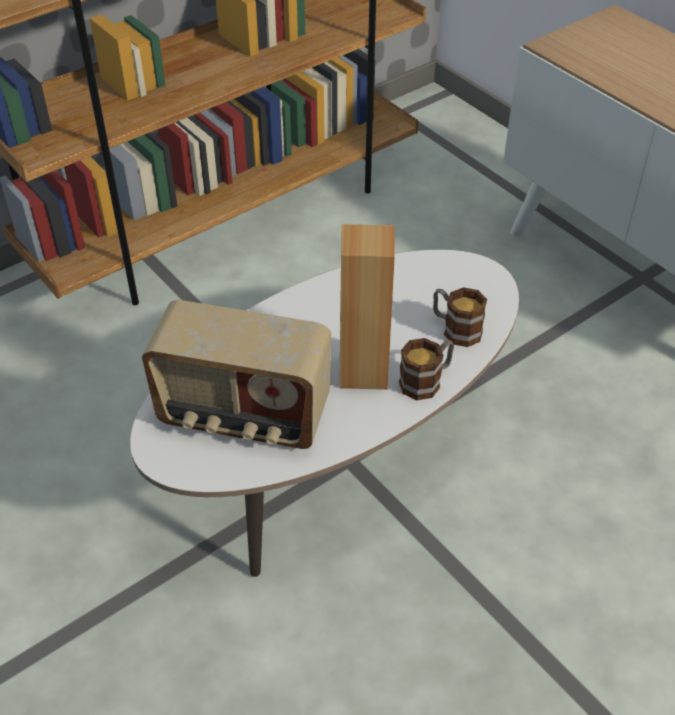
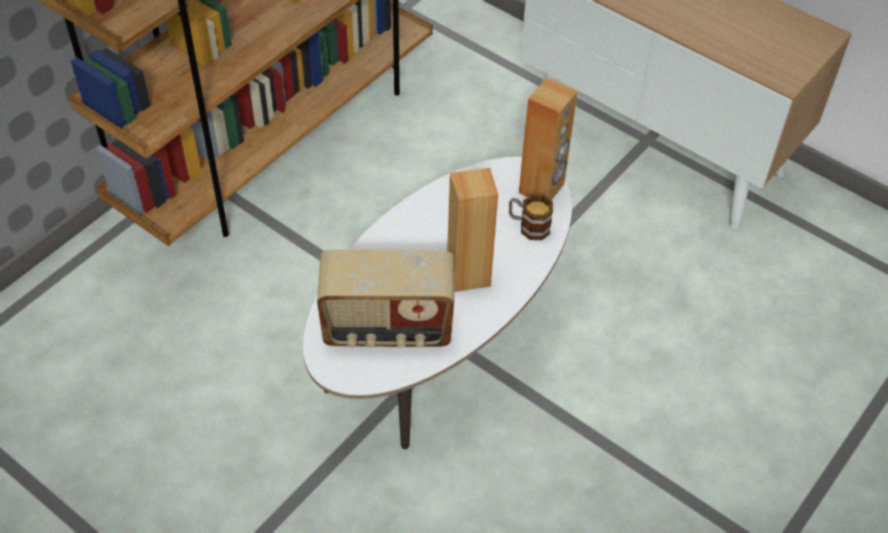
camera: 15 degrees left, 5 degrees up
(426, 381) = (518, 274): mug -> none
(484, 290) = (542, 188): none -> brown speaker

